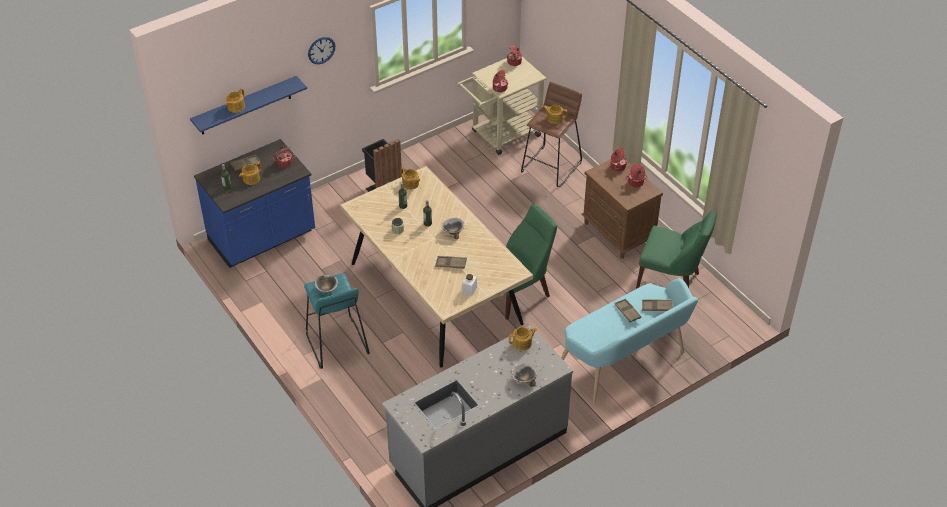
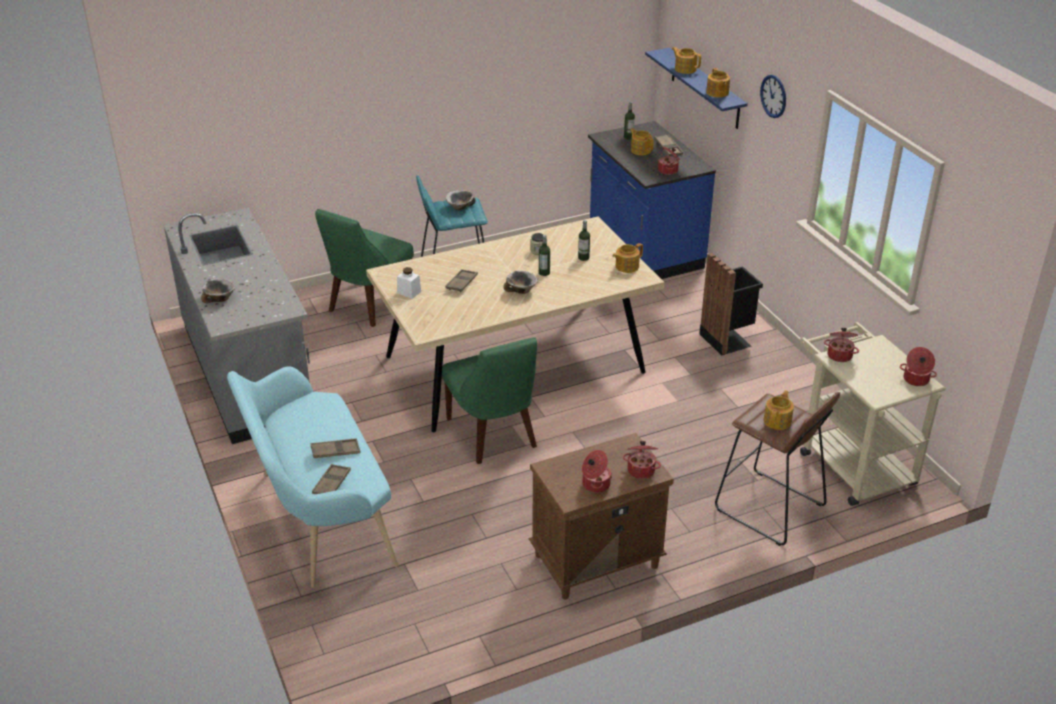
camera: 100 degrees right, 10 degrees down
(522, 343) = (279, 304): teapot -> teapot (717, 93)
(671, 282) = (467, 605): green chair -> green chair (368, 304)

